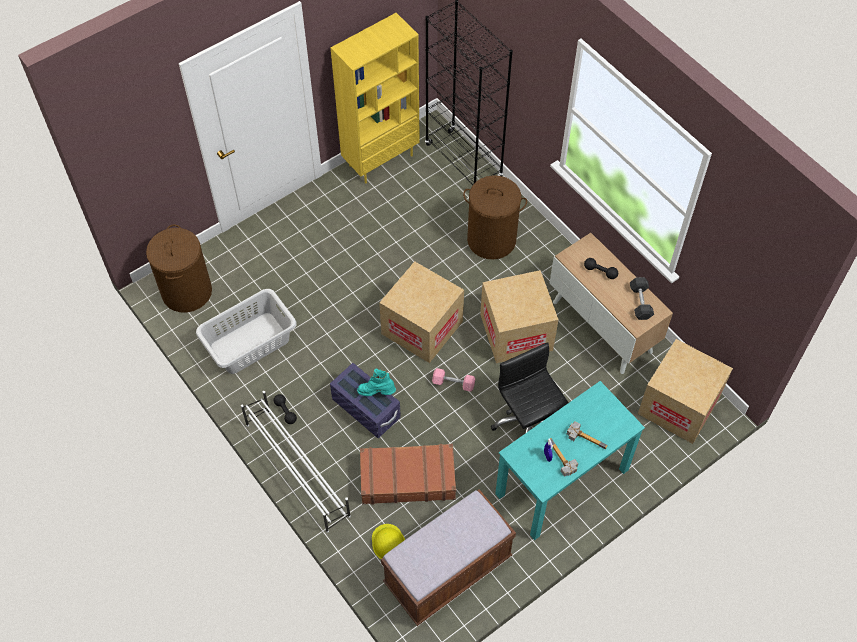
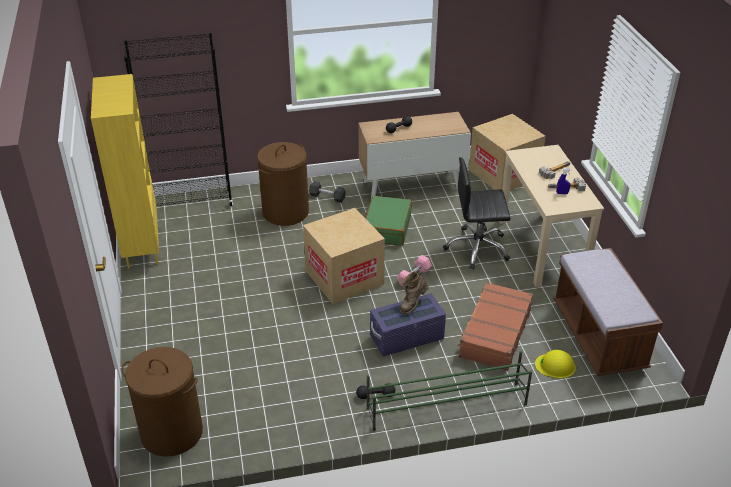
camera: 65 degrees left, 20 degrees down
(251, 343) = (277, 398): grey laundry basket -> none
(297, 469) = (446, 406): white shoe rack -> green shoe rack
(377, 392) = (412, 304): turquoise boot -> brown boot
(516, 332) = (386, 228): cardboard box -> green suitcase
(561, 482) = (541, 248): turquoise desk -> beige desk
(640, 302) = (440, 121): grey dumbbell -> grey dumbbell (327, 197)

